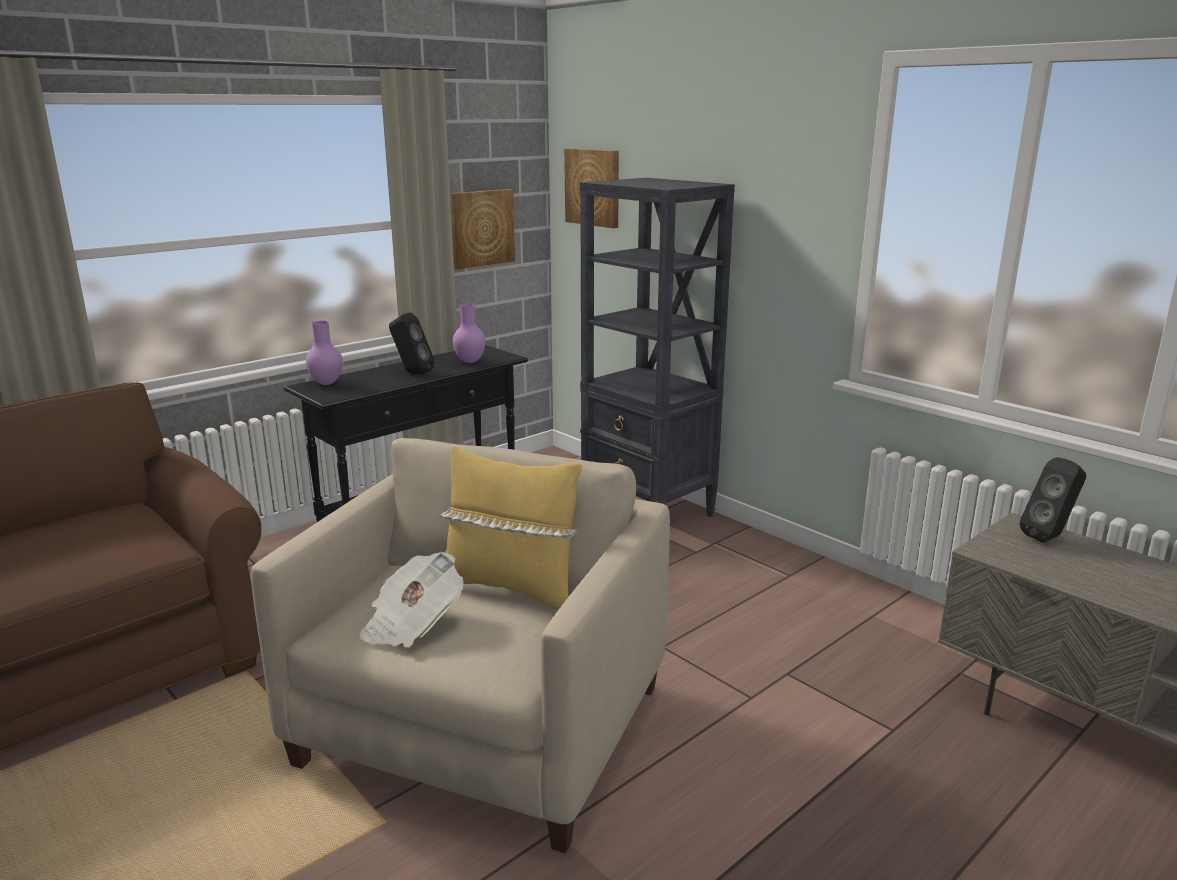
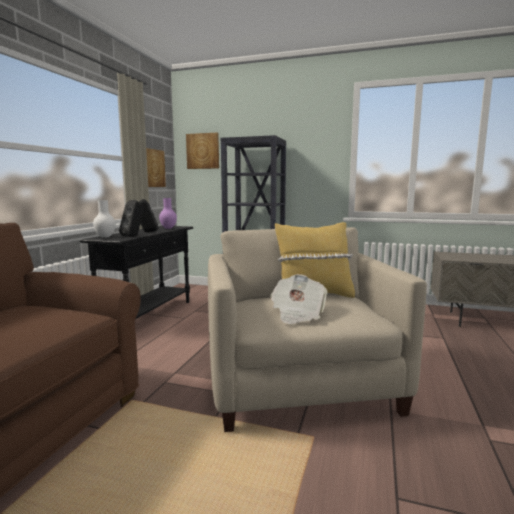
camera: 30 degrees left, 10 degrees down
(327, 383) = (105, 237): purple vase -> white vase
(1049, 537) = (457, 254): black speaker -> black speaker (134, 236)

